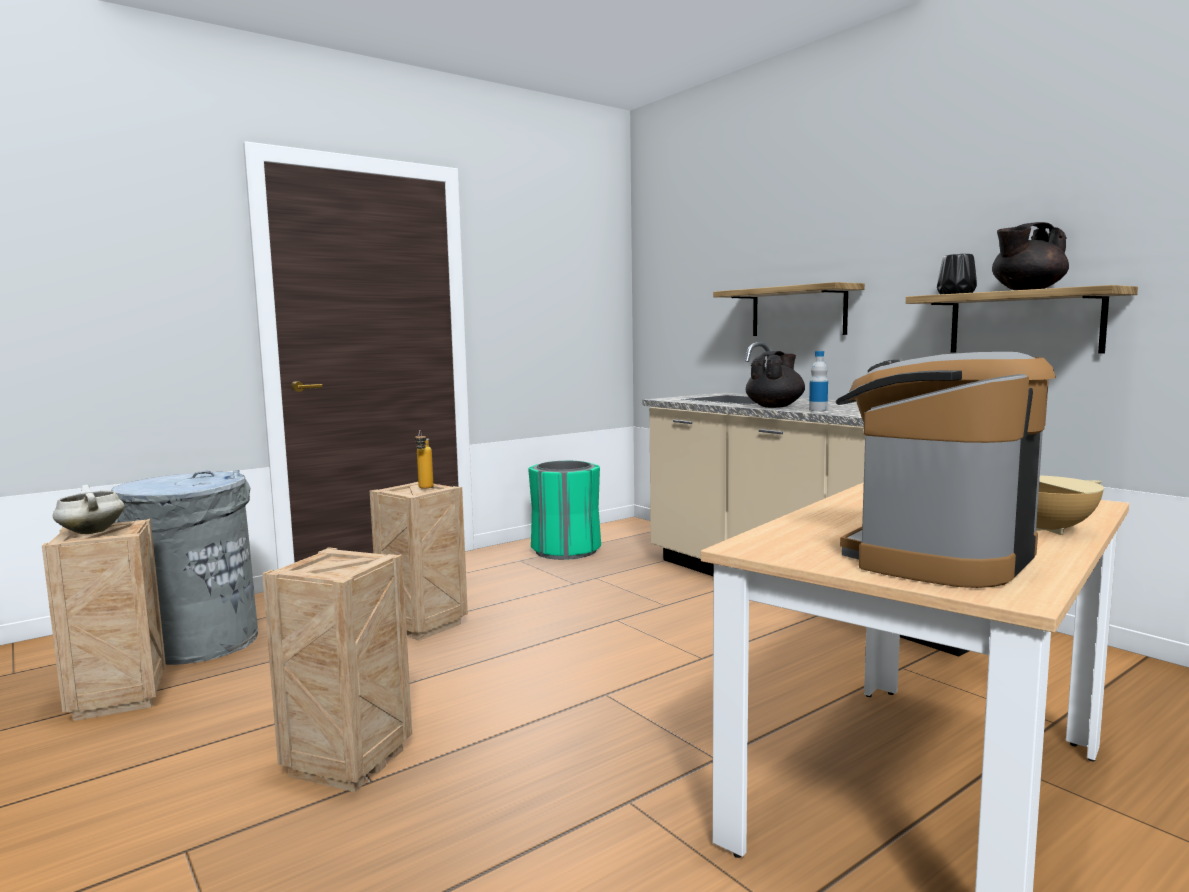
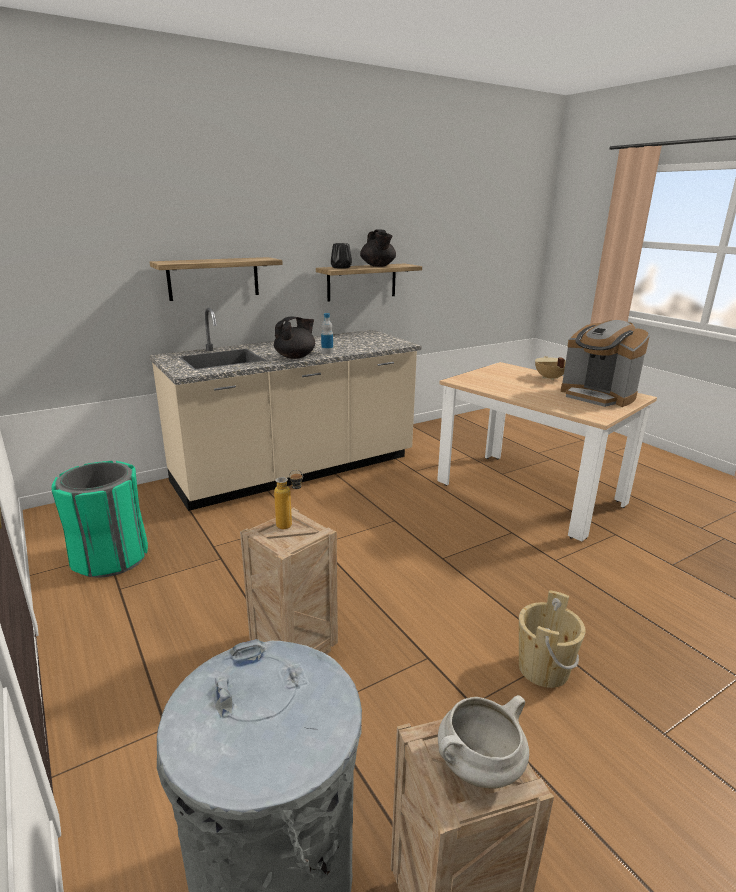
camera: 85 degrees left, 15 degrees up
(348, 761) = (543, 669): crate -> beige bucket
(775, 406) = (295, 357): black teapot -> black teapot turned 90 degrees clockwise

